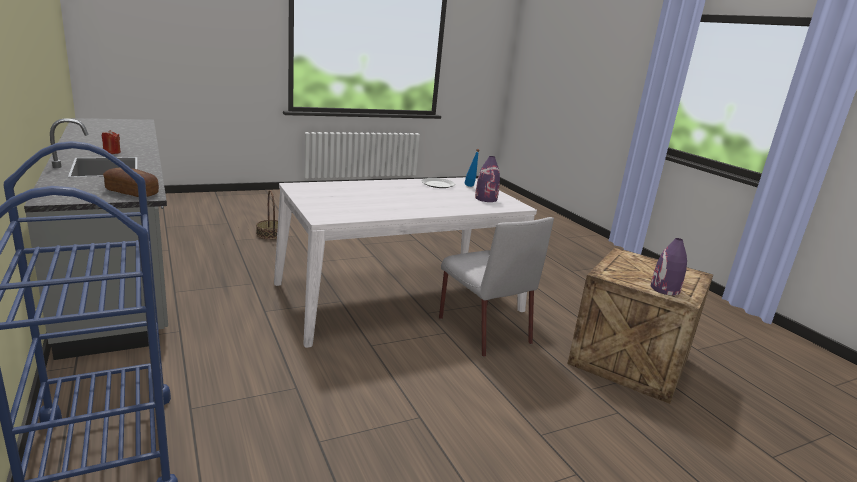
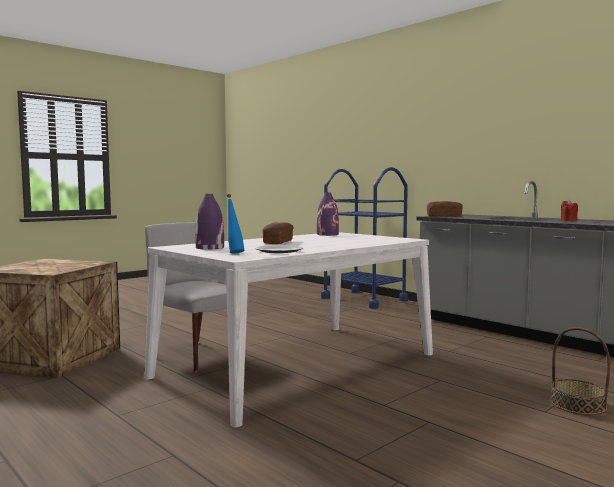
camera: 165 degrees right, 15 degrees down
(423, 200) = (278, 242): none -> bread
(665, 289) = (53, 261): purple vase -> purple vase (327, 234)

